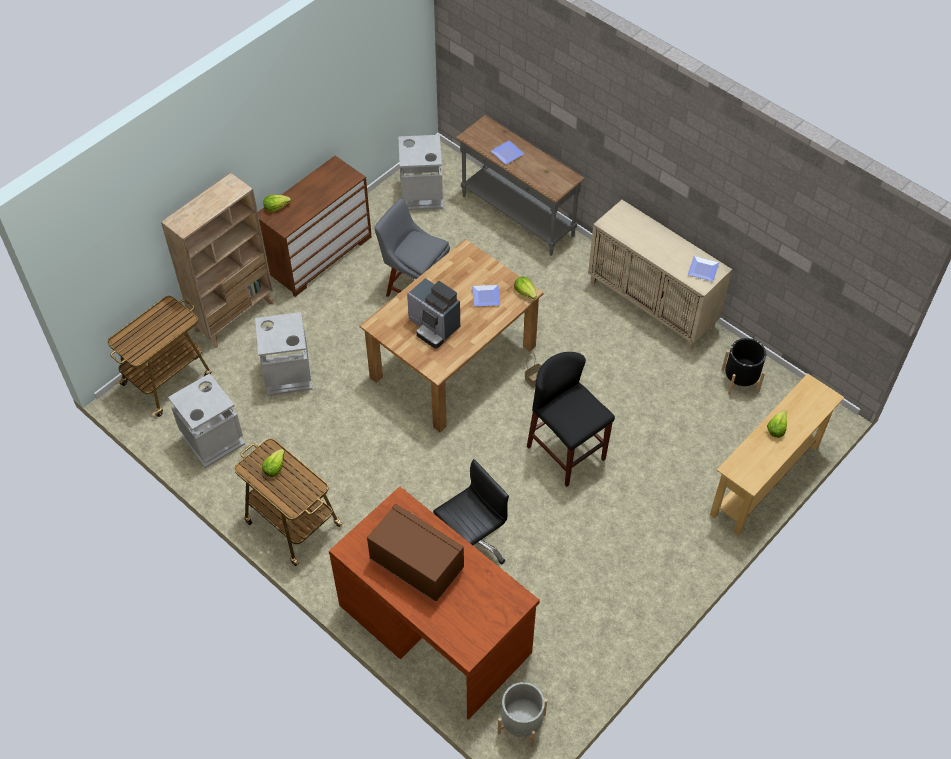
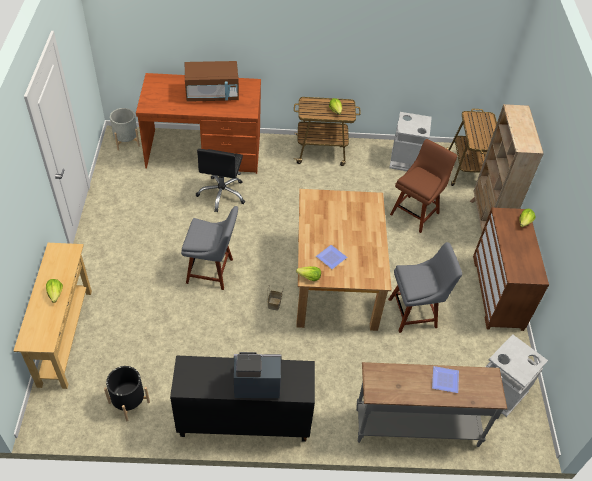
camera: 135 degrees right, 5 degrees down
(287, 374) = (416, 212): grey trash can -> brown chair
(434, 327) = (340, 218): coffee machine -> coffee machine (254, 384)
(566, 453) = (212, 271): black stool -> grey chair
(652, 304) = (243, 422): beige cabinet -> black cabinet
(702, 270) = (194, 377): plate -> none

